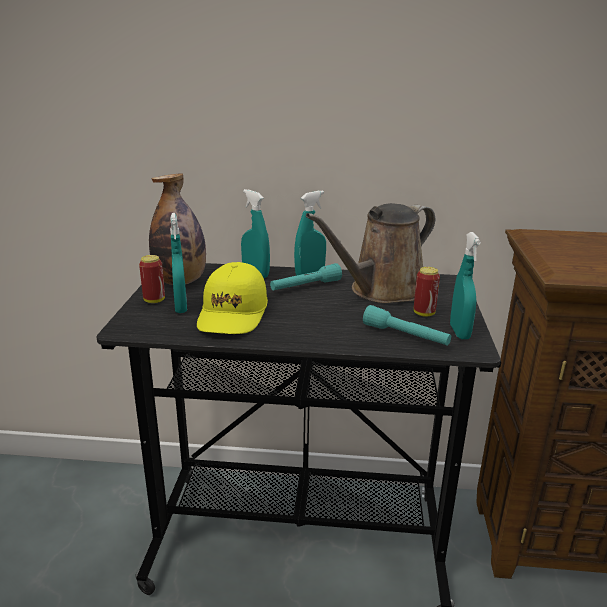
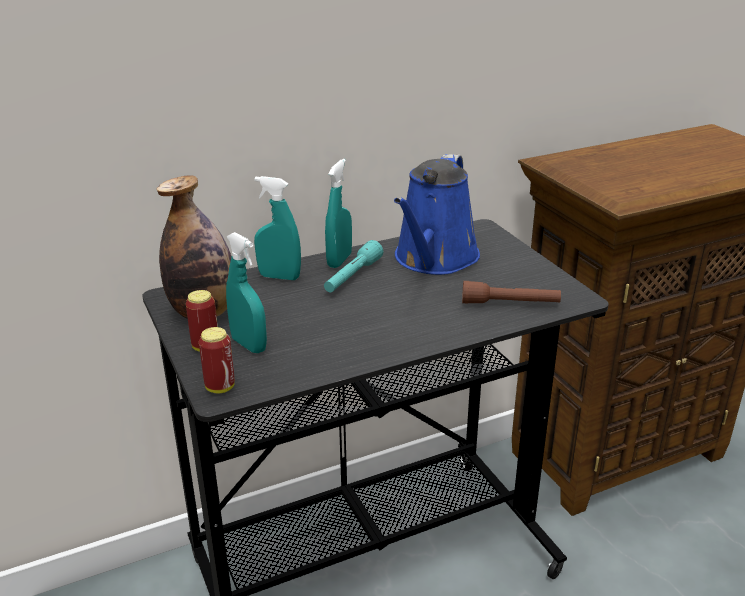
camera: 30 degrees left, 5 degrees up
(233, 313) = (317, 333): yellow cap -> none
(382, 291) = (434, 259): brown watering can -> blue watering can
(405, 336) = (510, 304): turquoise flashlight -> brown flashlight
(424, 313) = (499, 273): can -> can (220, 387)
(459, 332) = (549, 284): turquoise spray bottle -> none

